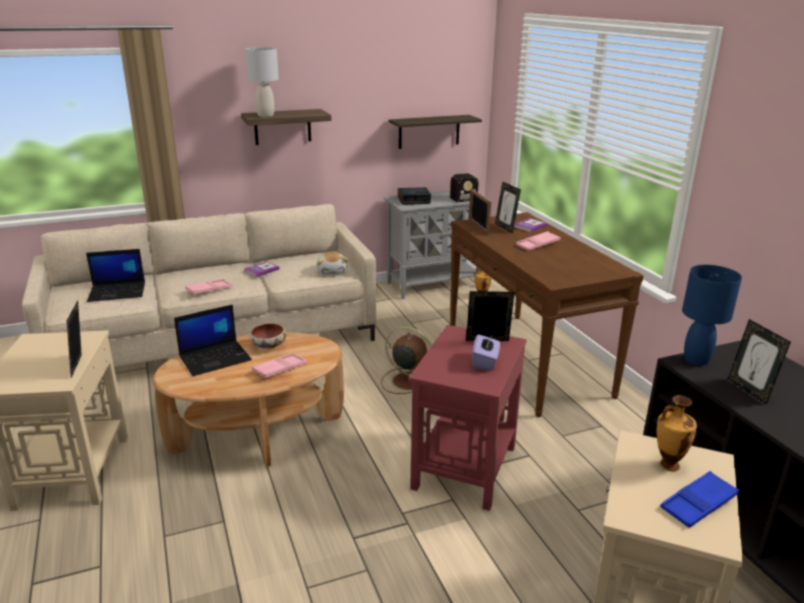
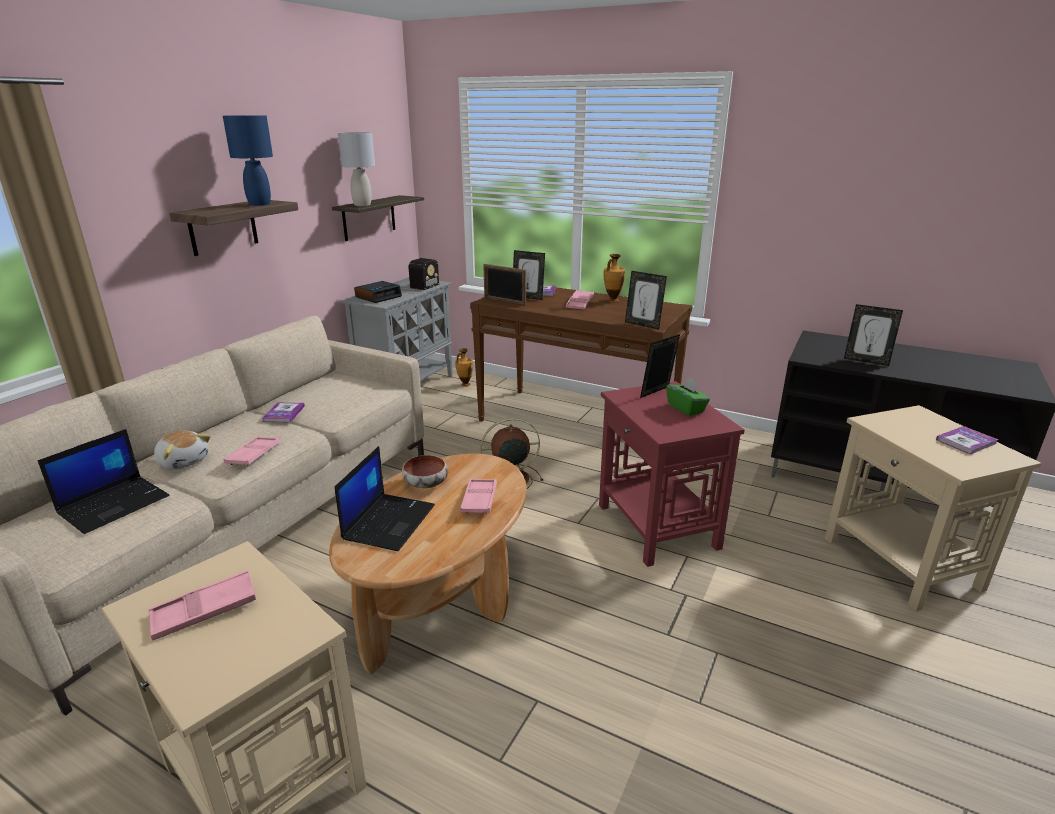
camera: 40 degrees left, 0 degrees up
(45, 353) = (204, 610): none -> pink tray
(80, 366) = (296, 597): picture frame -> picture frame (643, 325)
(265, 115) = (217, 211): grey table lamp -> grey table lamp (362, 205)
(332, 271) = (369, 390): plush toy -> plush toy (184, 461)
(485, 362) = (686, 408): purple tissue box -> green tissue box
(668, 465) = (910, 426): vase -> vase (612, 300)
(696, 360) = (807, 353): blue table lamp -> blue table lamp (259, 204)
(698, 504) = (966, 441): blue tray -> book

